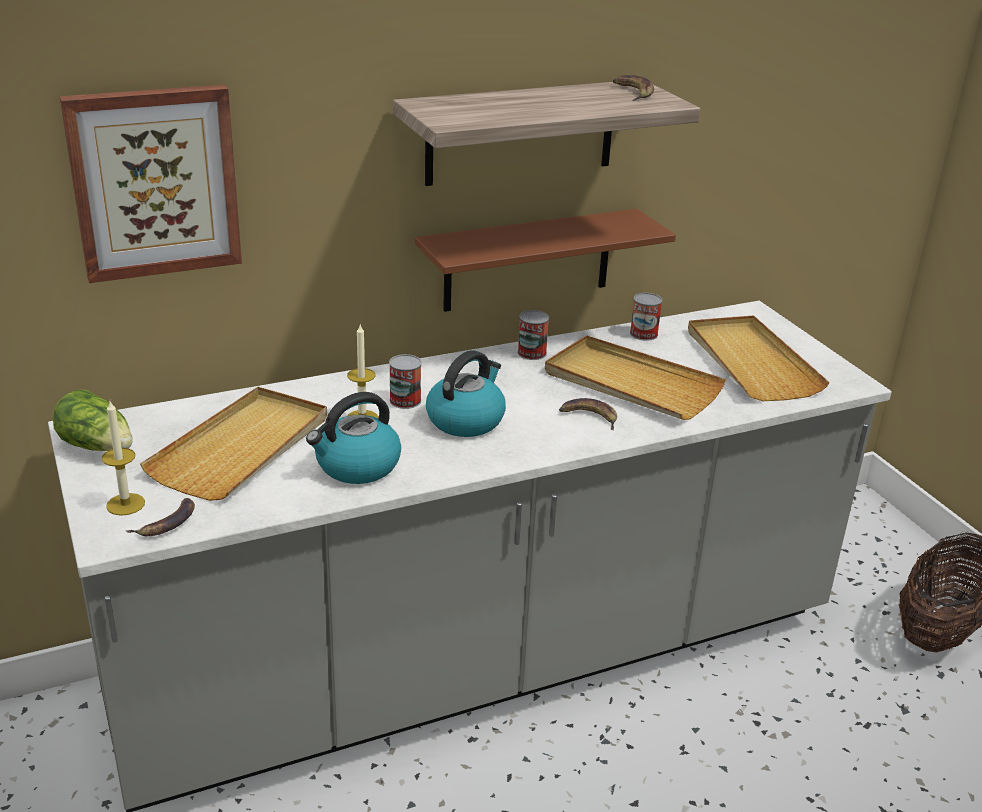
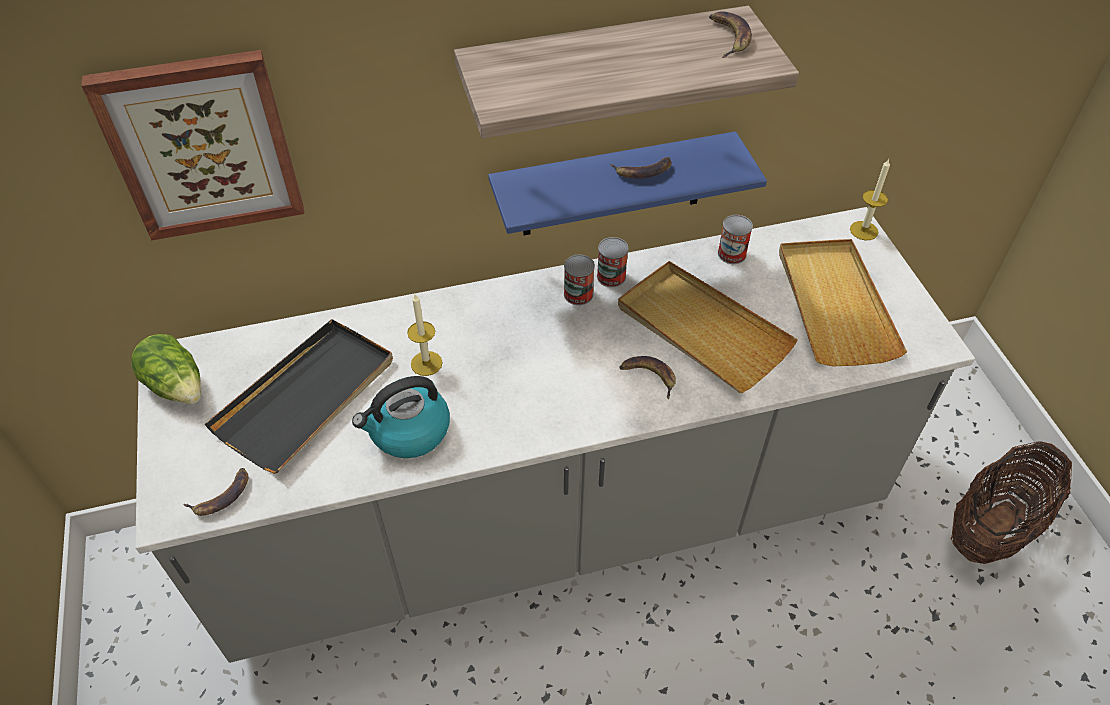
camera: 10 degrees right, 20 degrees up
(125, 504) = (189, 467): candle -> candle (864, 230)
(242, 448) = (307, 397): beige tray -> black tray
(405, 400) = (472, 340): can -> can (578, 294)
(466, 420) = (526, 372): kettle -> none
(528, 260) = (612, 185): brown shelf -> blue shelf
(561, 231) = (643, 171): none -> banana

